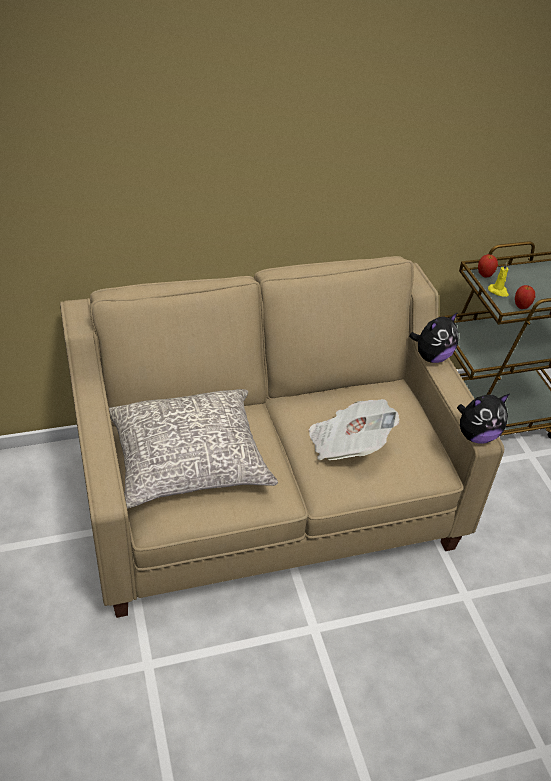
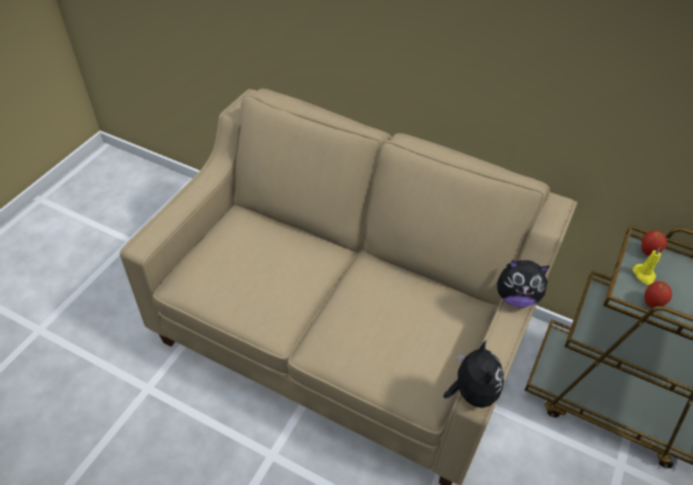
camera: 45 degrees right, 5 degrees up
(189, 461) = (245, 258): grey pillow -> none
(348, 444) = (373, 325): newspaper -> none
(476, 435) = (471, 392): plush toy -> plush toy turned 120 degrees counterclockwise

